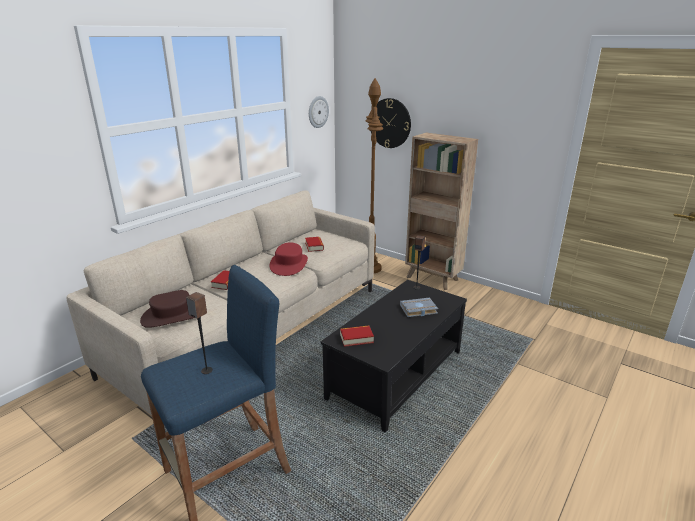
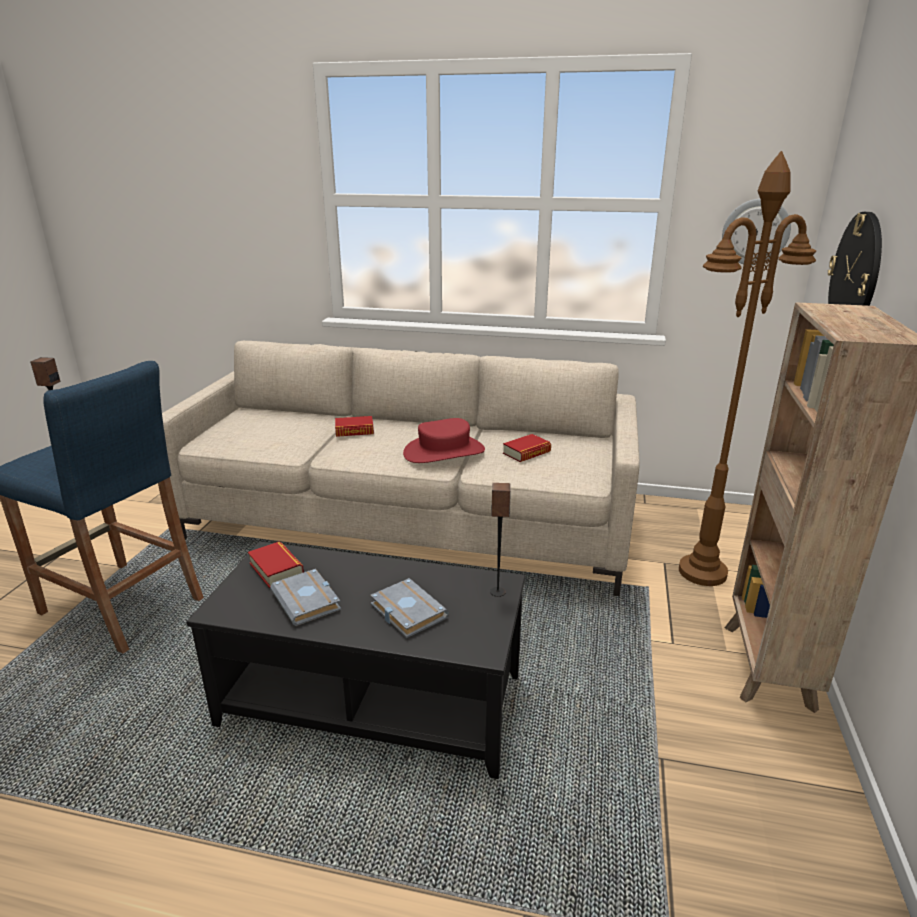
camera: 65 degrees right, 0 degrees up
(172, 316) = (255, 428): brown hat -> none
(394, 333) = (308, 601): none -> grey book

